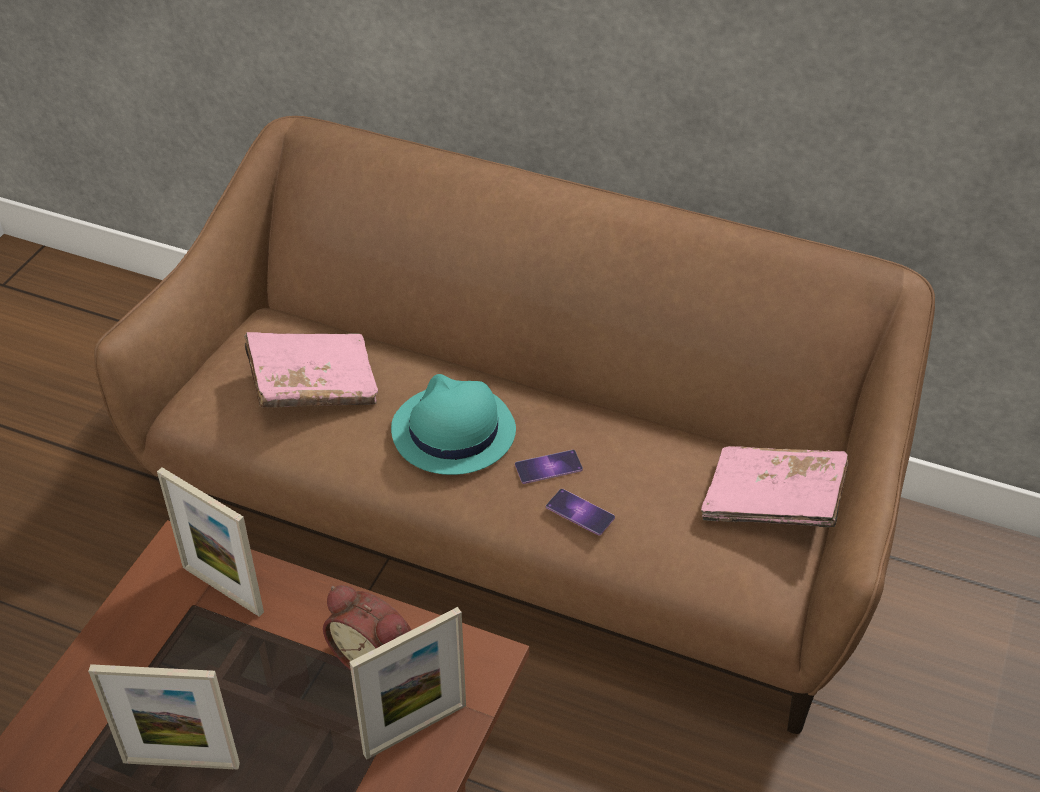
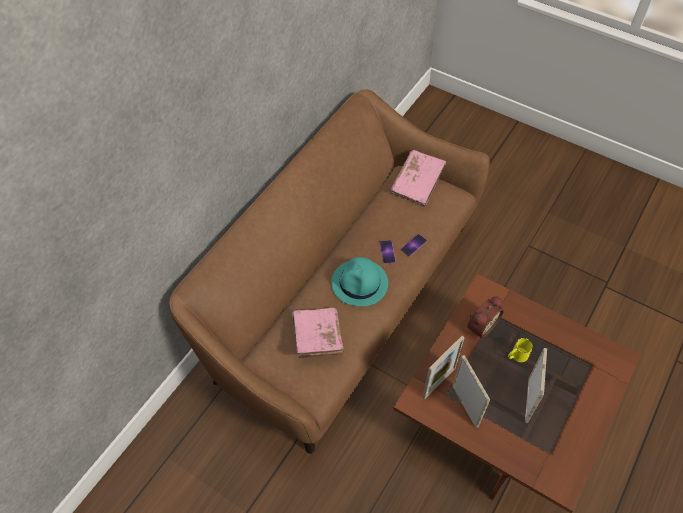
camera: 80 degrees left, 10 degrees up
(299, 736) = (516, 356): none -> yellow mug
(415, 729) = (514, 315): picture frame -> picture frame (465, 406)

